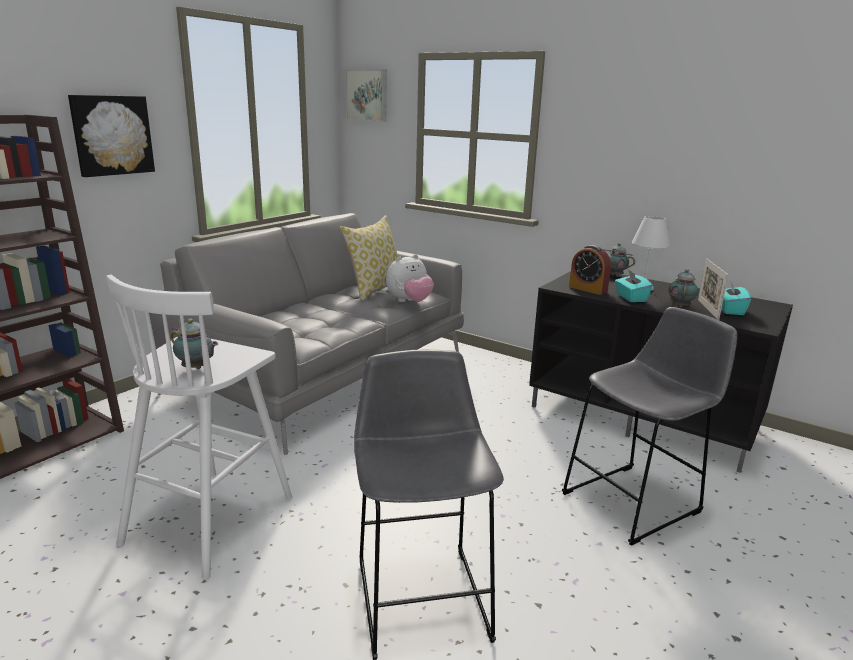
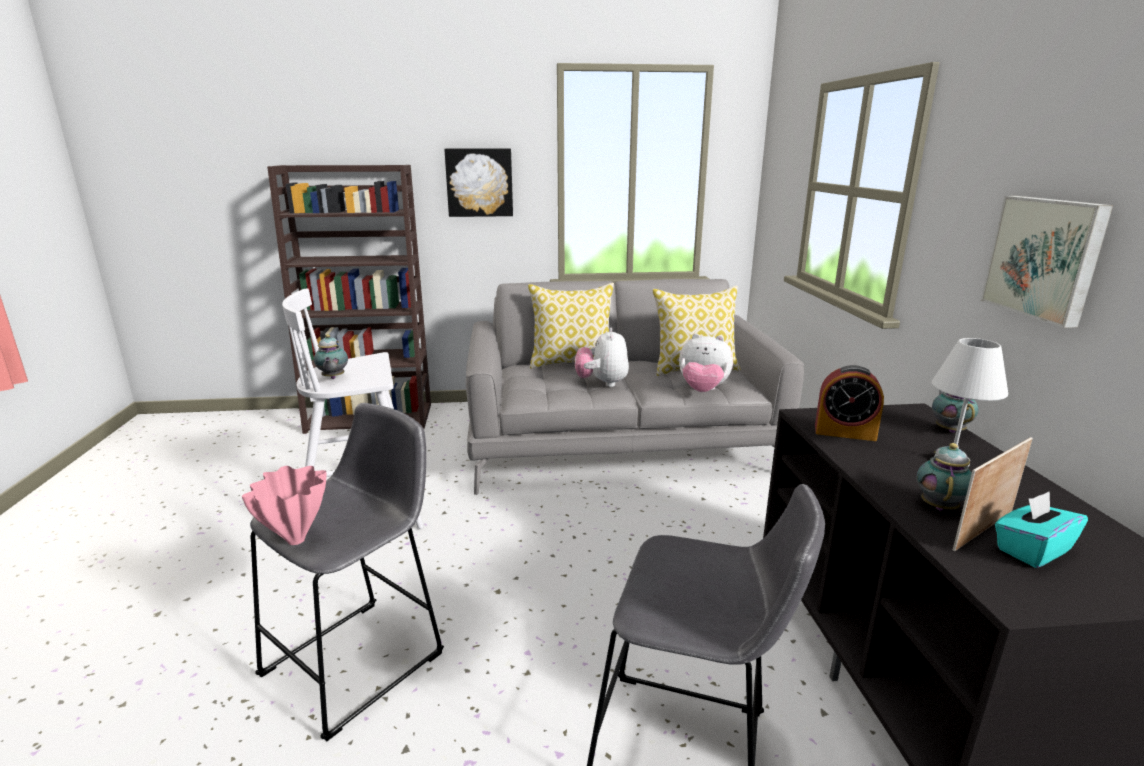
camera: 50 degrees right, 0 degrees up
(278, 310) = (572, 363): none -> pillow
(336, 317) = (602, 383): none -> plush toy
(367, 95) = (780, 141): picture -> picture (1045, 258)
(435, 483) = (298, 539): none -> pink vase
(588, 289) = (845, 432): alarm clock -> alarm clock turned 75 degrees counterclockwise
(630, 298) = (880, 464): turquoise tissue box -> none
(680, 306) = (939, 506): teapot -> teapot turned 45 degrees counterclockwise

